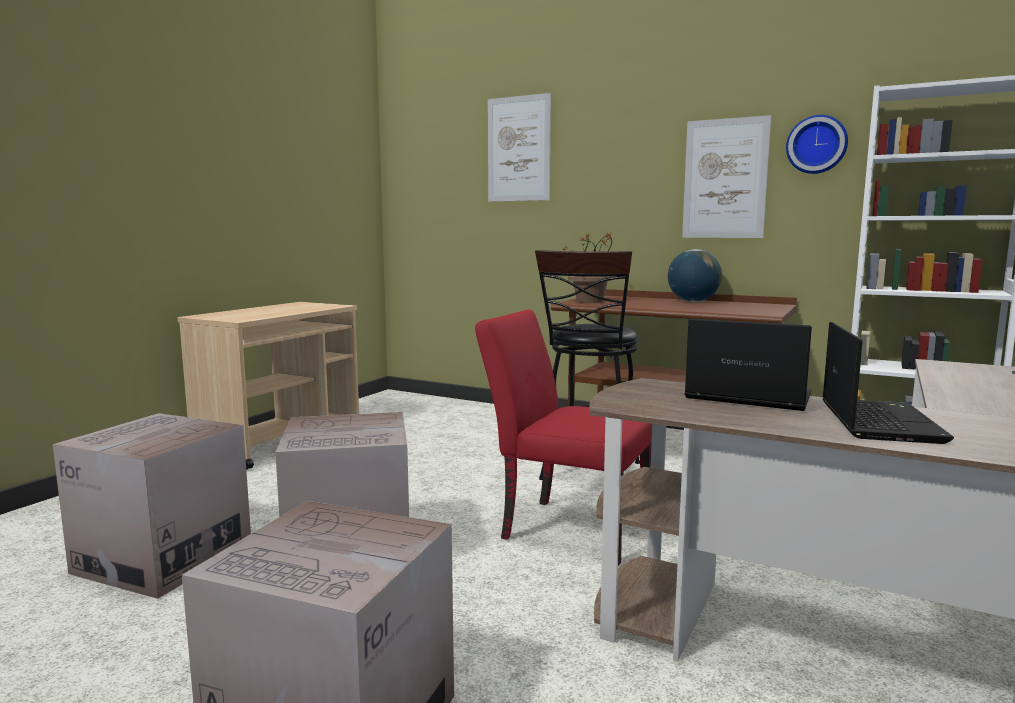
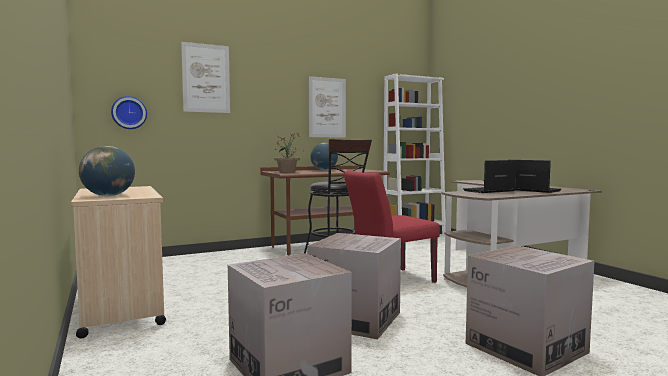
camera: 55 degrees left, 5 degrees down
(233, 314) = (108, 196): none -> globe
(816, 145) = (363, 95): wall clock -> wall clock (129, 113)

